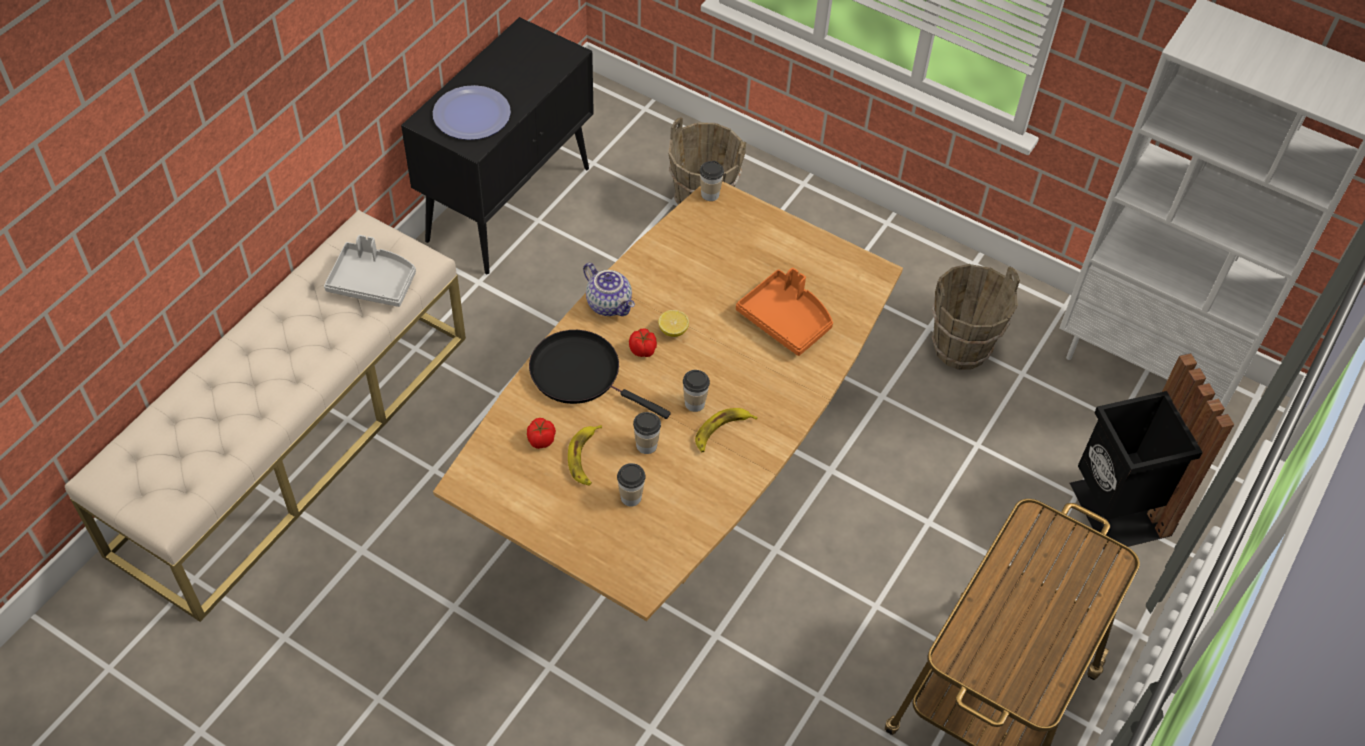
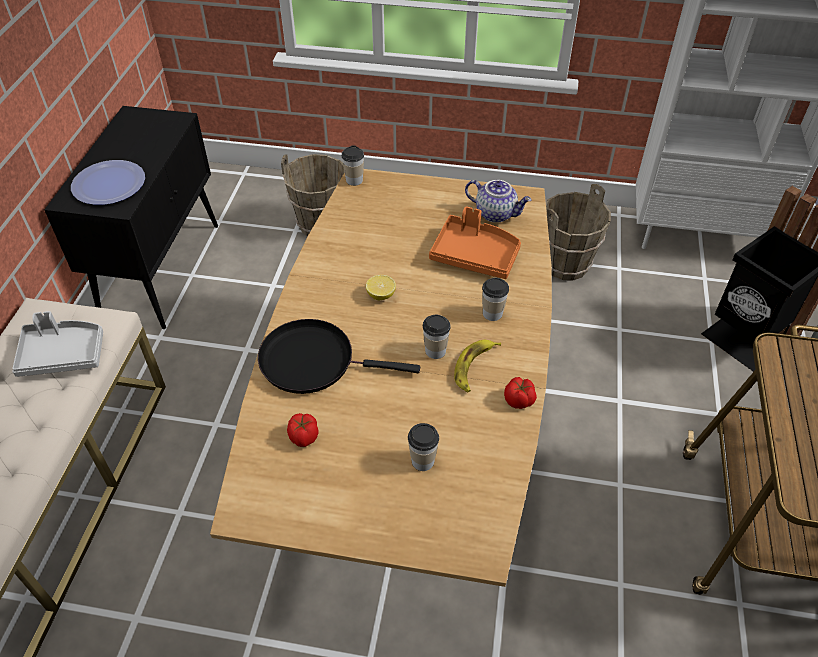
camera: 20 degrees left, 5 degrees down
(585, 458) = (357, 438): banana -> none
(610, 304) = (311, 291): teapot -> teapot (496, 213)
(643, 350) = (362, 320): tomato -> tomato (519, 401)
(646, 445) = (411, 405): cup -> cup (492, 313)

